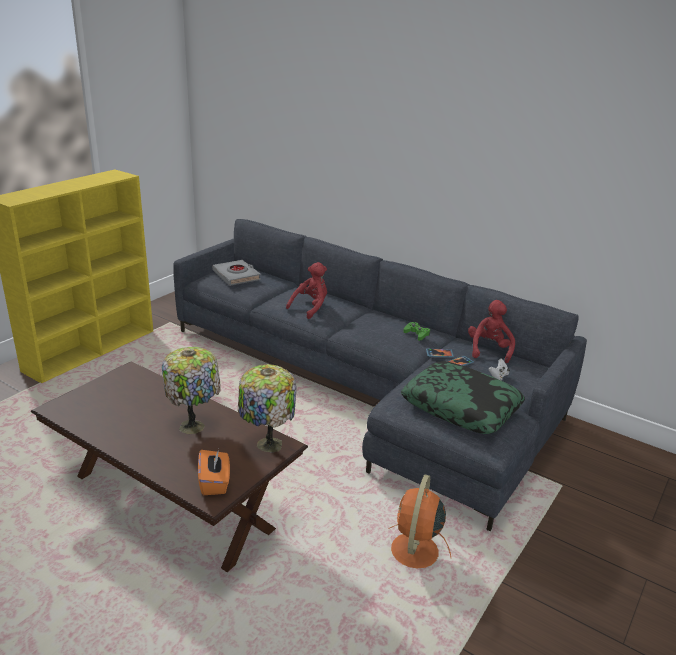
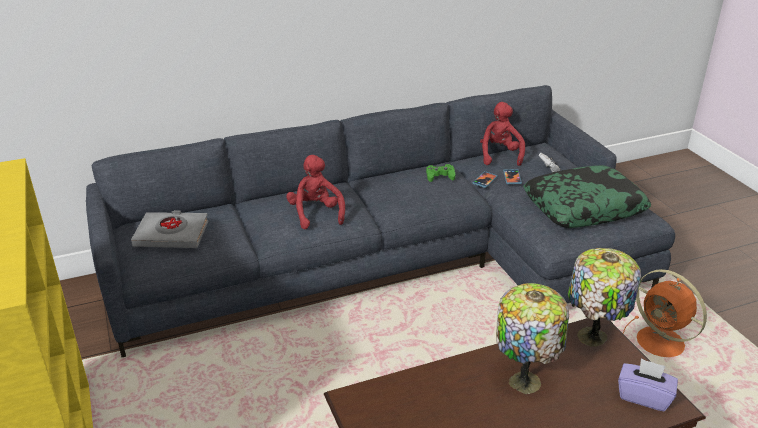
camera: 55 degrees left, 5 degrees up
(214, 482) = (644, 396): orange tissue box -> purple tissue box
(489, 350) = (498, 155): red plush toy -> red plush toy turned 45 degrees clockwise

